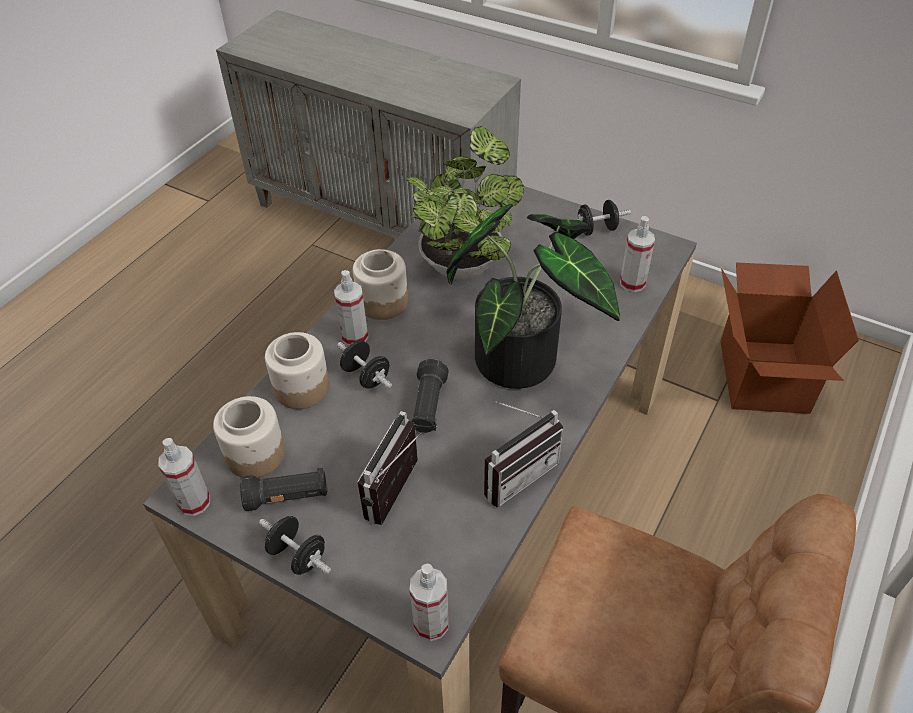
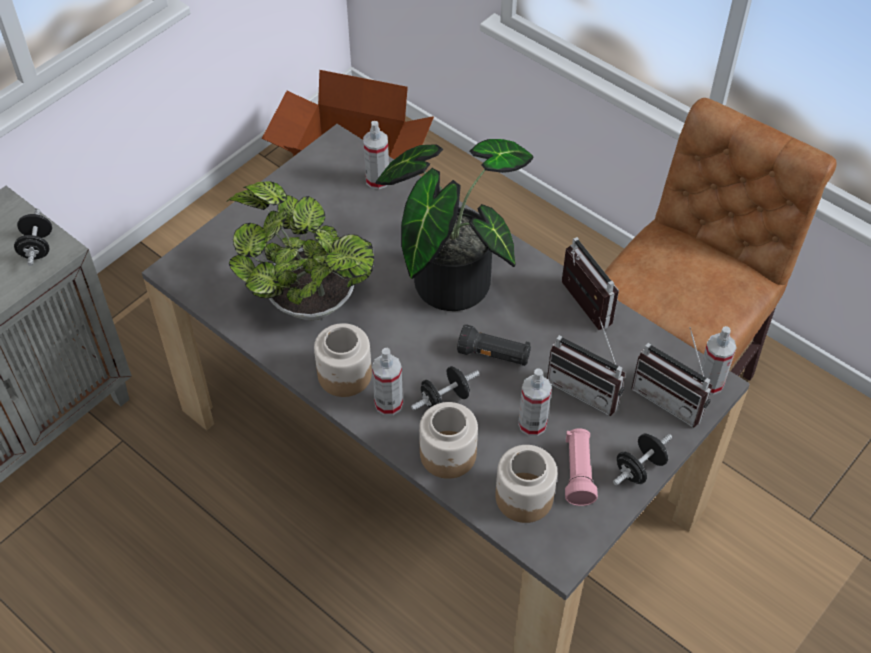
camera: 80 degrees left, 5 degrees up
(194, 502) = (572, 549): spray bottle -> spray bottle (532, 424)
(288, 497) = (578, 473): black flashlight -> pink flashlight
(401, 582) = (672, 398): none -> radio
(596, 229) = (293, 187): black dumbbell -> black dumbbell (37, 247)

